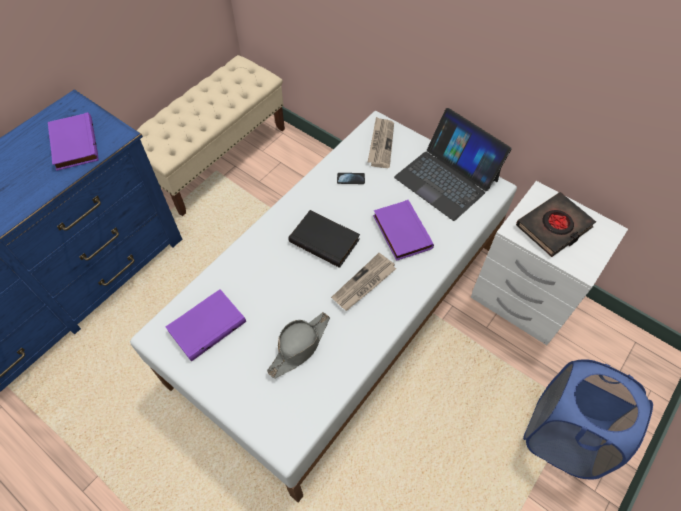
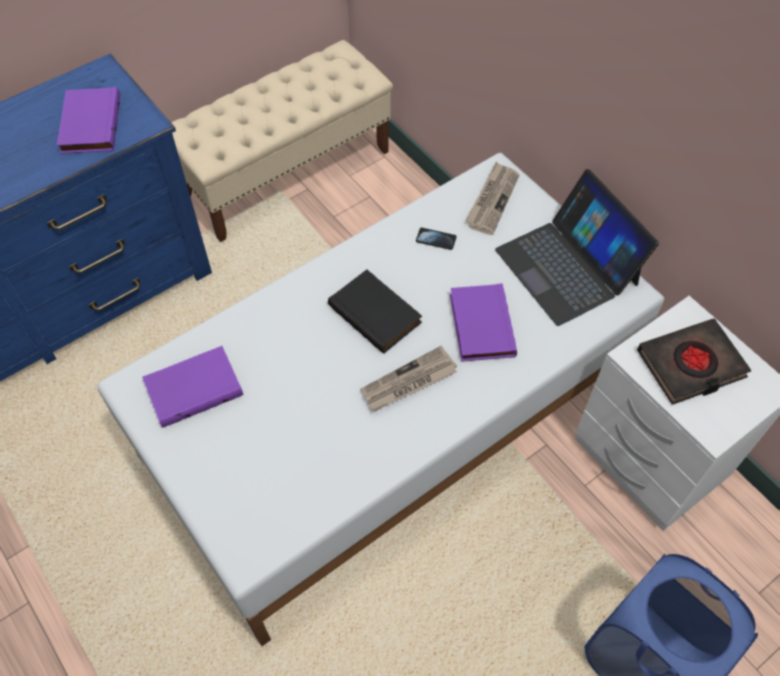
camera: 15 degrees right, 0 degrees up
(300, 346) = (301, 442): grey hat -> none

